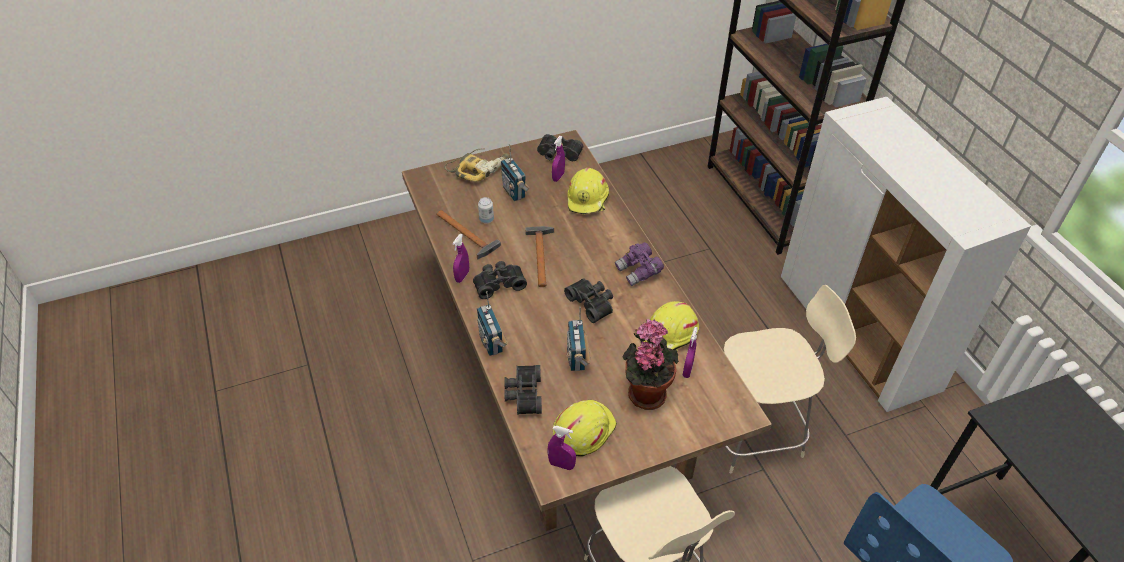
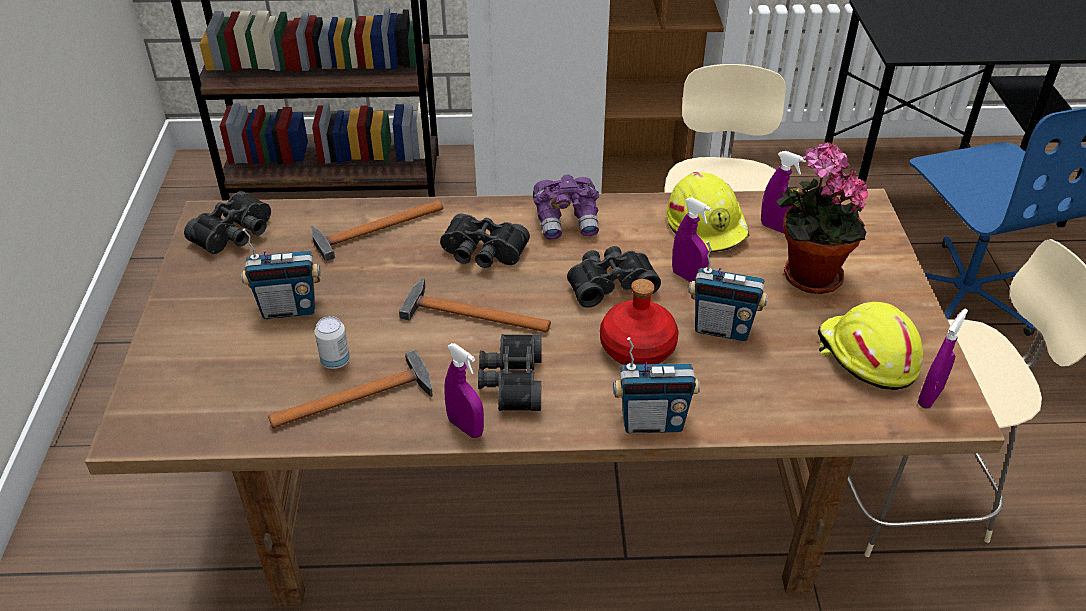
camera: 70 degrees left, 5 degrees down
(479, 168) = (182, 340): power drill -> none
(523, 394) = (779, 408): black binoculars -> black binoculars (482, 254)
(545, 326) = (637, 347): none -> red bottle
(558, 177) = (291, 248): purple spray bottle -> purple spray bottle (688, 277)
(588, 199) = (372, 230): yellow hard hat -> hammer

